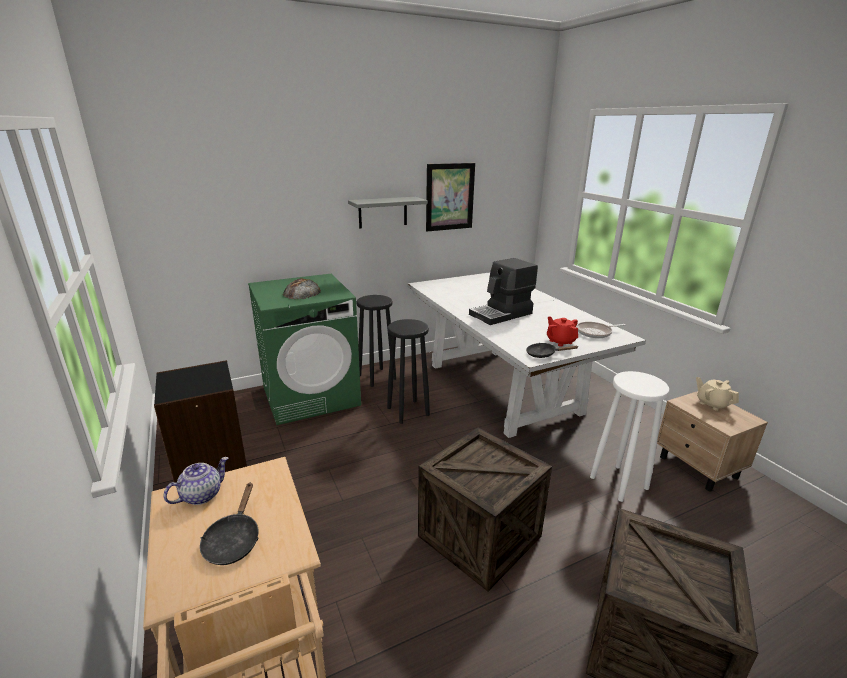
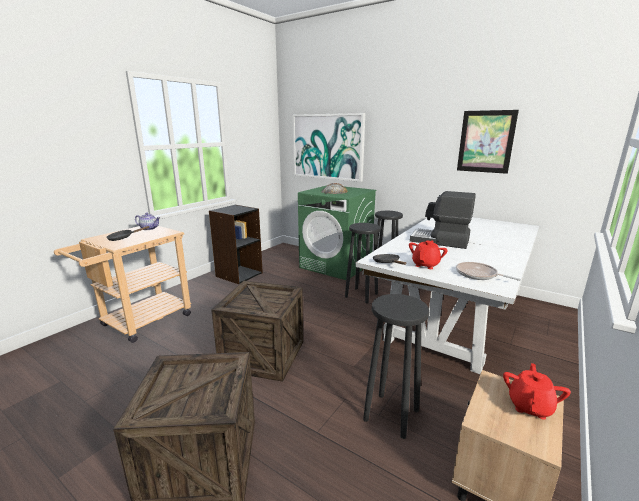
camera: 60 degrees right, 5 degrees down
(234, 222) = (327, 146): none -> picture
(383, 212) = (420, 149): grey shelf -> none
(618, 483) = (390, 414): white stool -> black stool
(712, 404) = (530, 406): beige teapot -> red teapot

